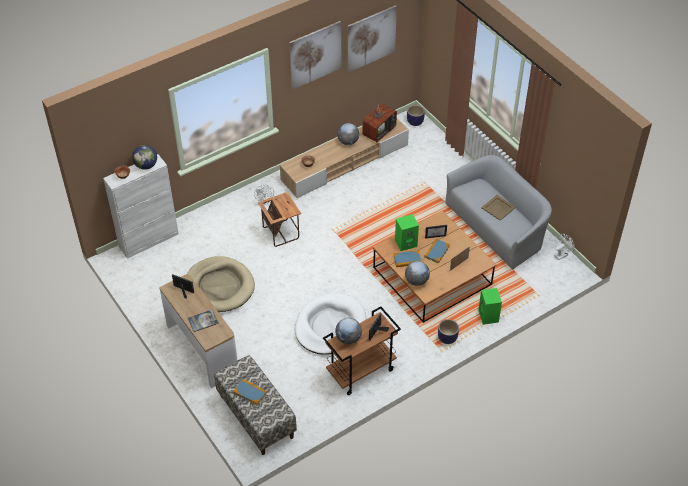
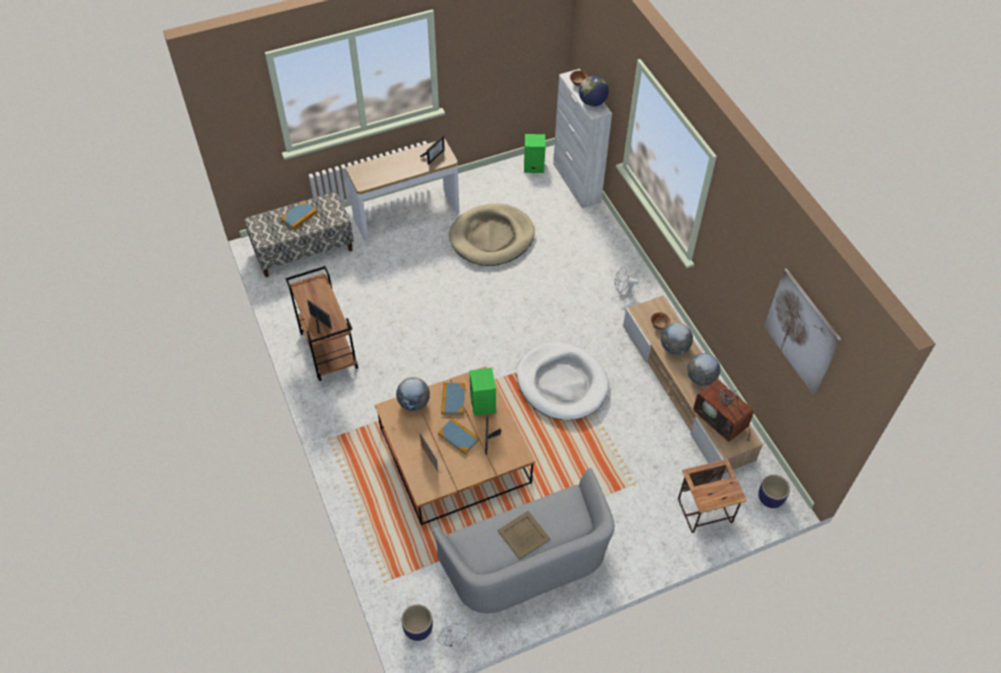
camera: 100 degrees right, 5 degrees up
(203, 321) = (385, 168): book -> none
(280, 232) = (565, 303): side table -> side table (705, 511)
(315, 55) = (747, 246): picture -> none
(330, 326) = (403, 331): white dog bed -> white dog bed (561, 383)
(348, 338) = (320, 294): globe -> globe (674, 348)
(447, 338) = (348, 449): planter -> planter (418, 628)
(489, 316) = (367, 507): green speaker -> green speaker (533, 167)

